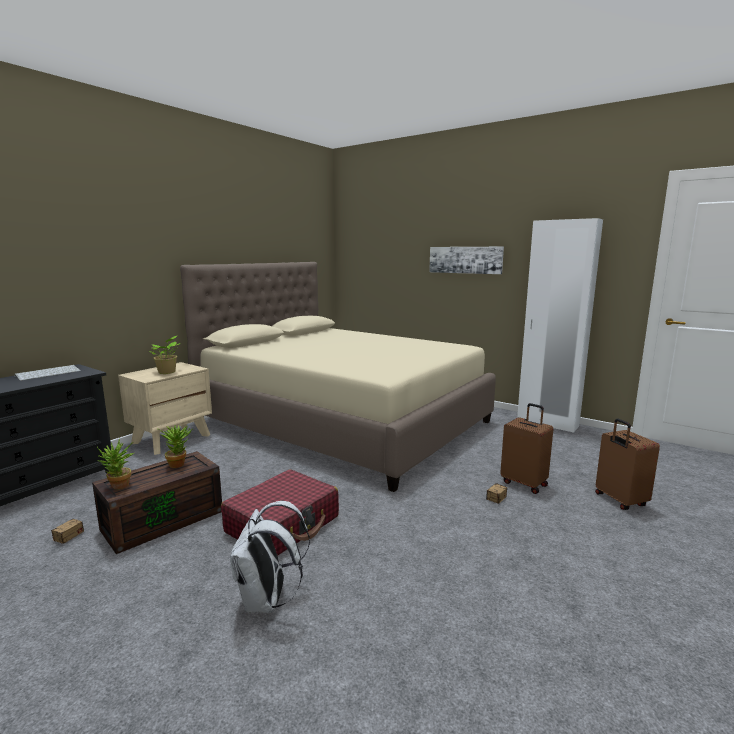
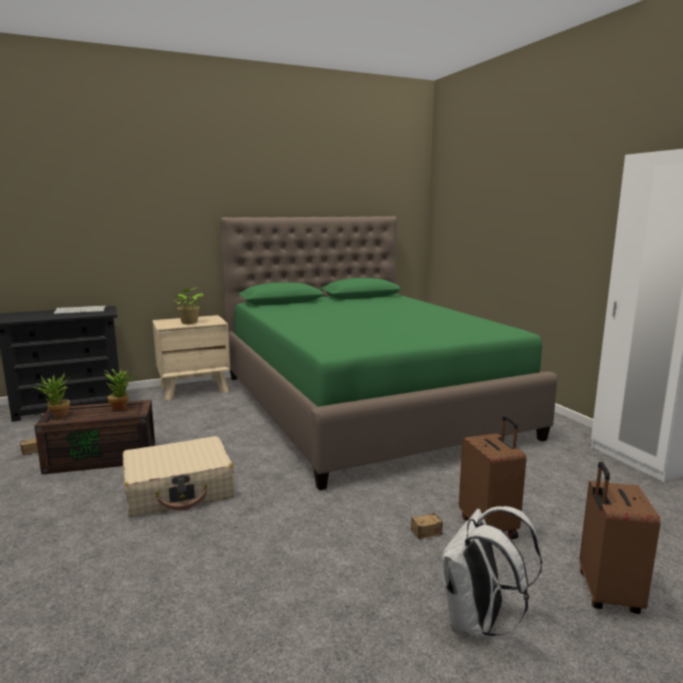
camera: 30 degrees right, 0 degrees up
(267, 600) = (83, 551): white backpack -> white backpack (478, 622)
(283, 524) = (179, 490): red suitcase -> beige suitcase
(343, 422) = (365, 404): beige bed -> green bed
(465, 260) = (558, 214): picture -> none

